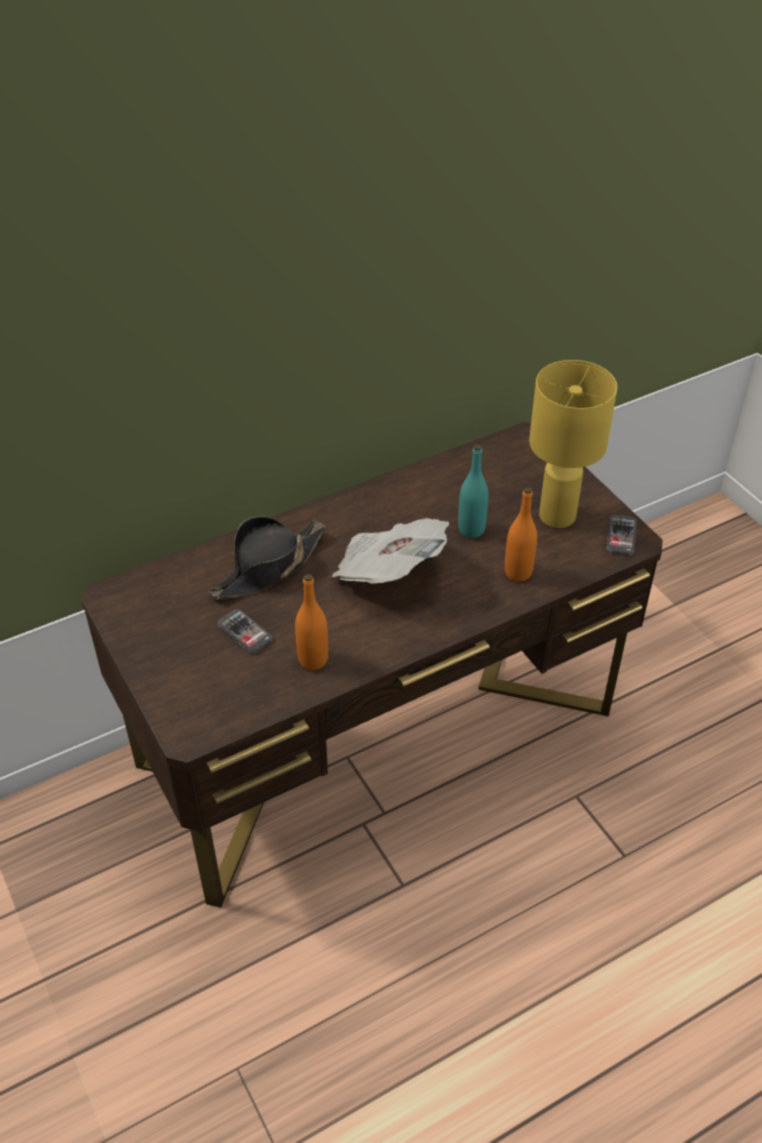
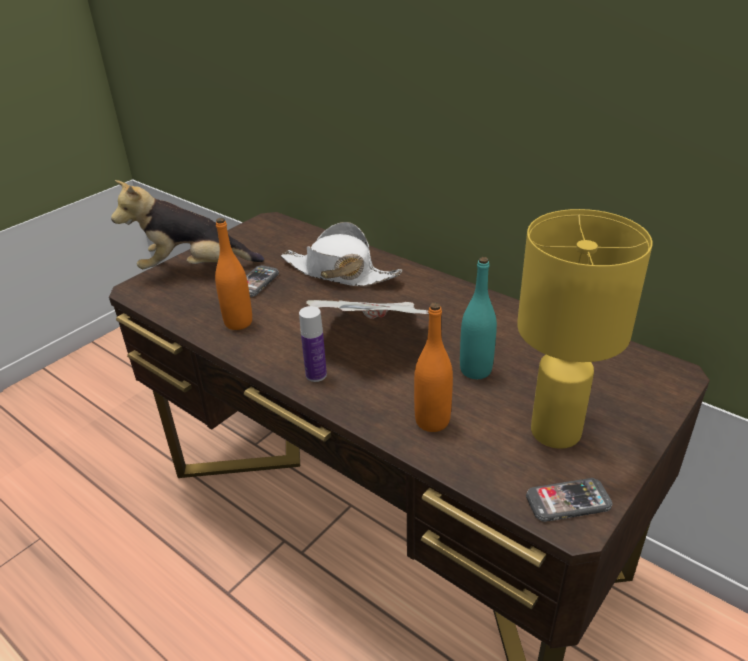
camera: 70 degrees right, 10 degrees down
(177, 679) = (193, 269): none -> plush toy
(268, 567) = (339, 272): black hat -> white hat
(427, 623) = (316, 375): none -> bottle

